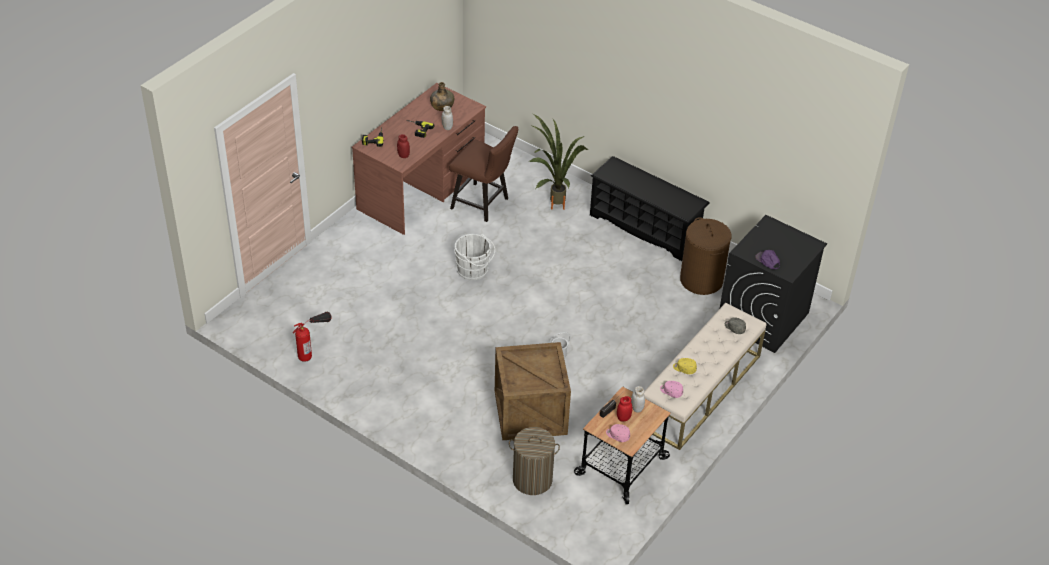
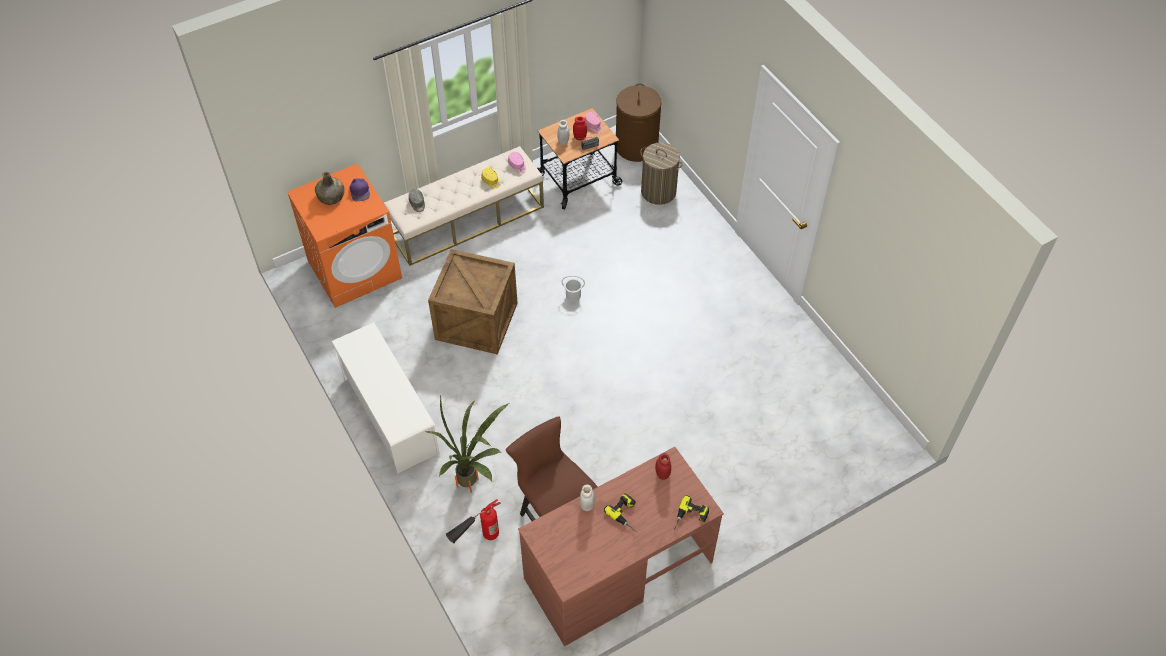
camera: 155 degrees left, 10 degrees up
(313, 349) = (815, 379): fire extinguisher -> fire extinguisher (477, 540)
(442, 106) = (576, 549): green bottle -> green bottle (331, 197)
(474, 271) = (610, 421): white bucket -> none
(531, 413) = (629, 247): crate -> crate (476, 320)
(645, 228) = (390, 415): black shoe rack -> white shoe rack
(701, 280) = (380, 329): brown laundry basket -> brown laundry basket (636, 146)
(763, 318) = (355, 269): black washing machine -> orange washing machine

